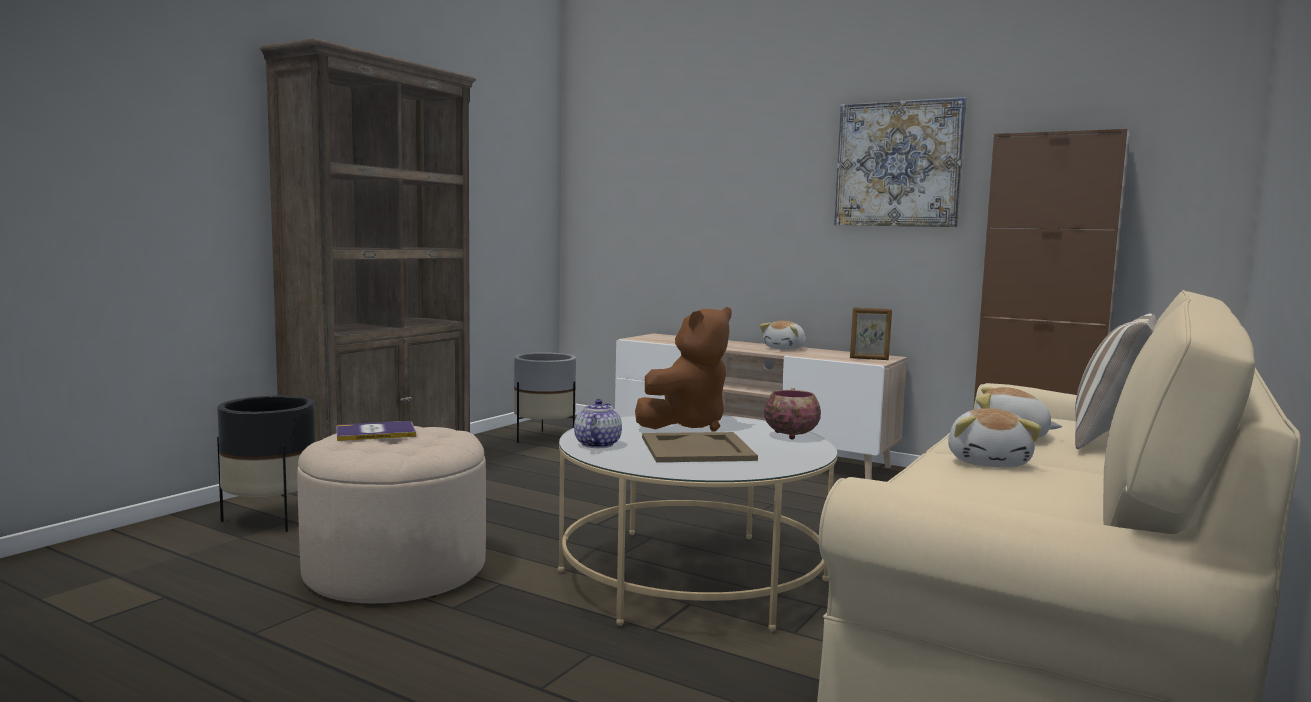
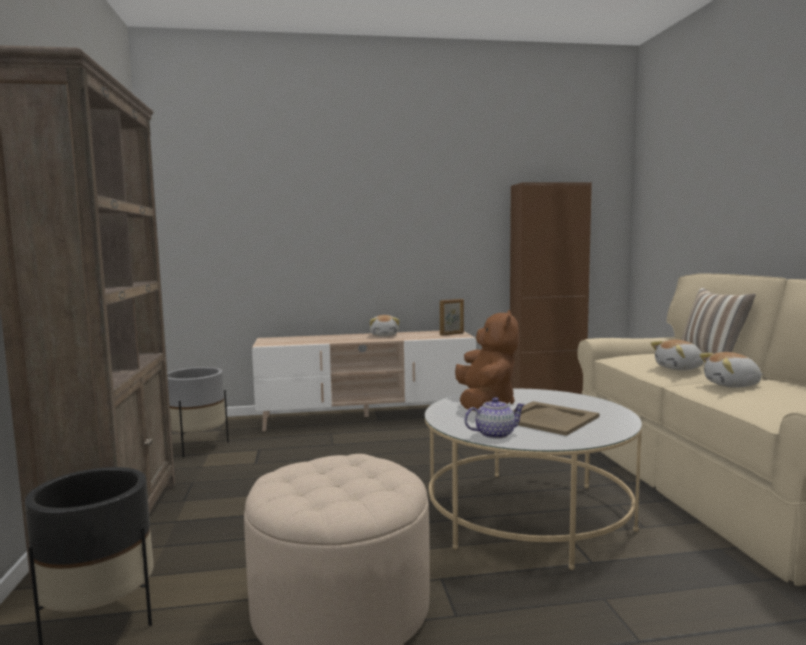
camera: 40 degrees left, 0 degrees up
(375, 432) = (303, 479): book -> none
(597, 444) = (494, 434): teapot -> teapot turned 105 degrees clockwise
(791, 435) = (553, 395): bowl -> none
(898, 164) = (446, 200): picture -> none
(989, 462) = (732, 385): plush toy -> plush toy turned 120 degrees clockwise

